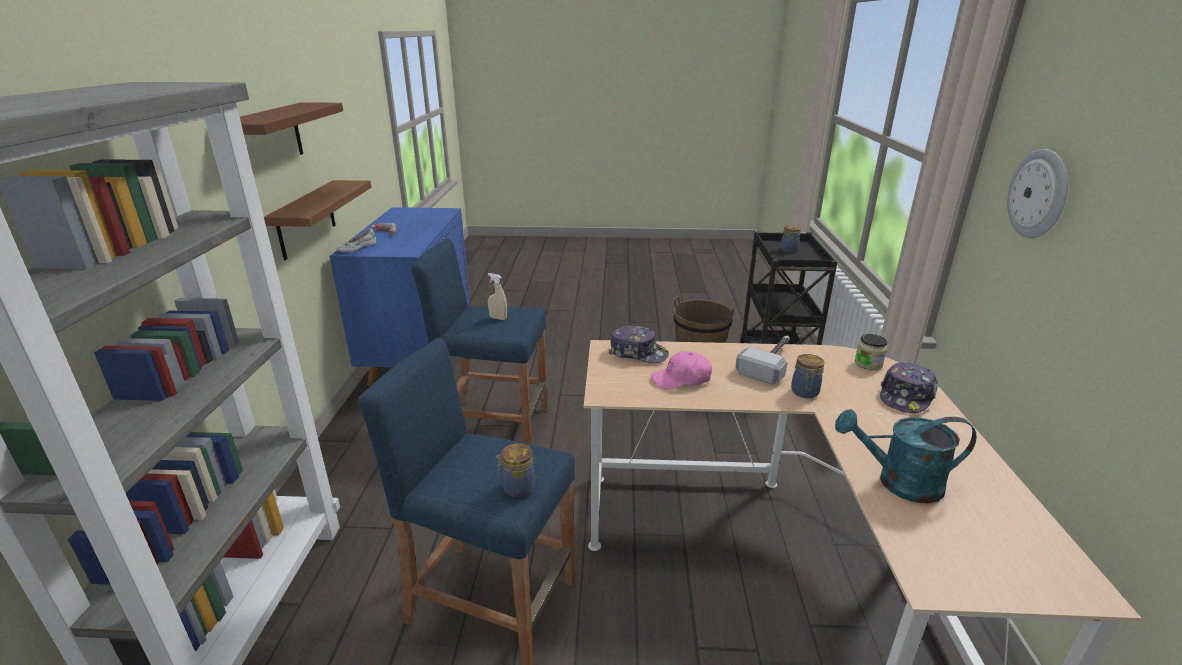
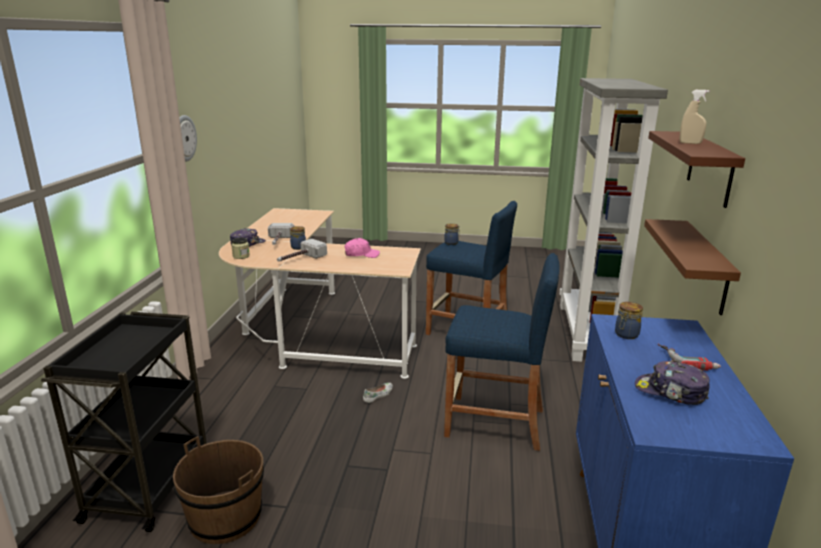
camera: 175 degrees left, 5 degrees down
(356, 247) = (683, 331): white shoe -> white shoe (378, 395)
(498, 318) = (488, 318): beige spray bottle -> beige spray bottle (690, 143)
(638, 353) = (380, 267): cap -> cap (670, 392)
(789, 249) = (116, 355): jar -> jar (626, 335)
(863, 409) = (278, 241): none -> hammer
(898, 483) = (300, 225): turquoise watering can -> none

